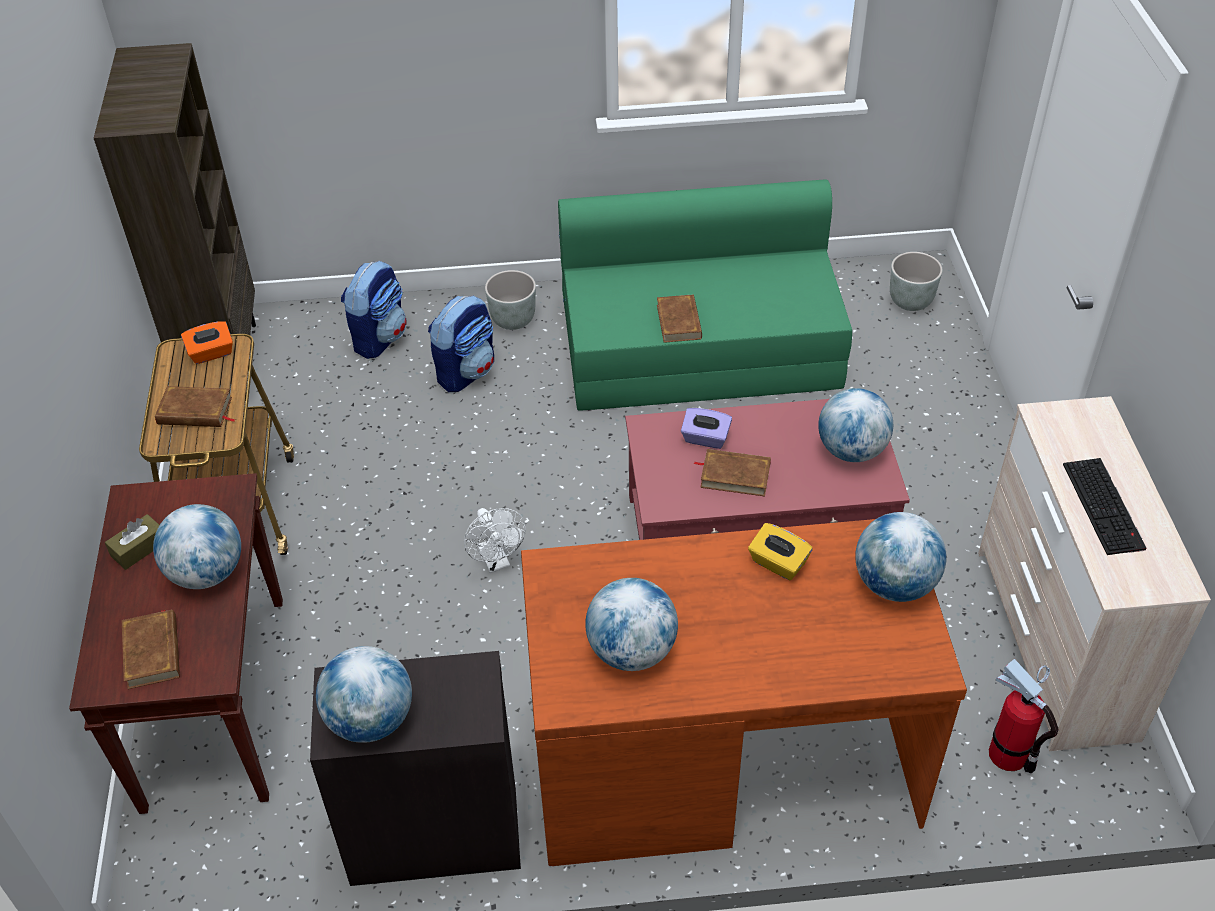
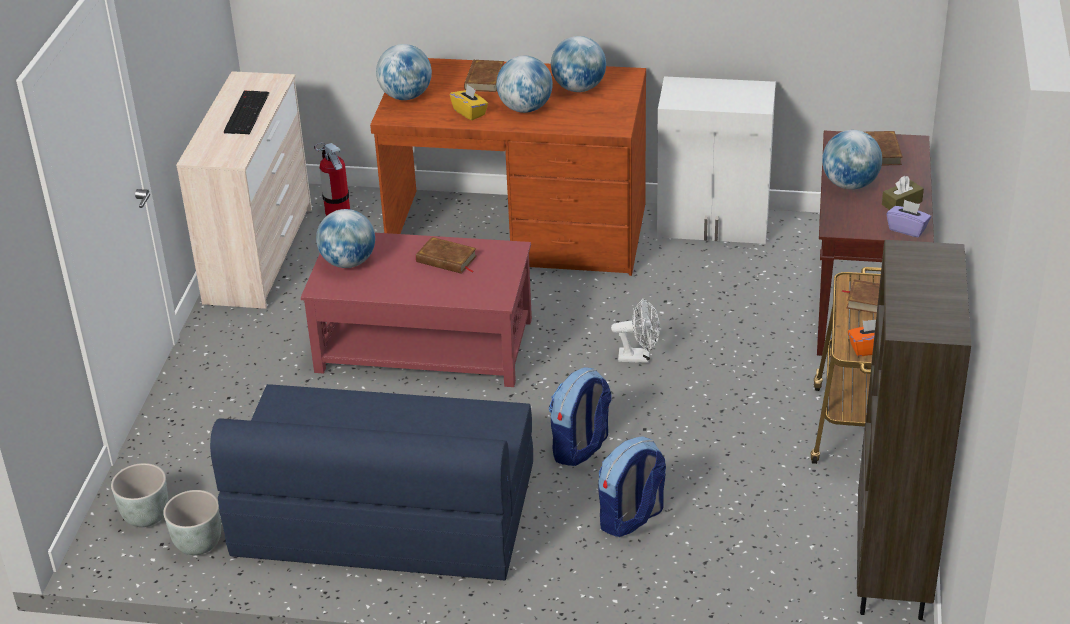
camera: 165 degrees left, 10 degrees down
(370, 720) = (739, 91): globe -> globe (525, 108)
(379, 338) = (718, 573): backpack -> backpack (581, 448)
(433, 833) = (713, 225): black cabinet -> white cabinet
(496, 562) = (639, 357): white fan -> white fan turned 105 degrees clockwise
(513, 320) = (567, 568): grey planter -> grey planter (197, 544)
(679, 321) = (419, 414): brown book -> brown book (484, 79)
(698, 343) = (385, 509): green sofa -> blue sofa
(705, 439) = (455, 285): purple tissue box -> purple tissue box (907, 229)

